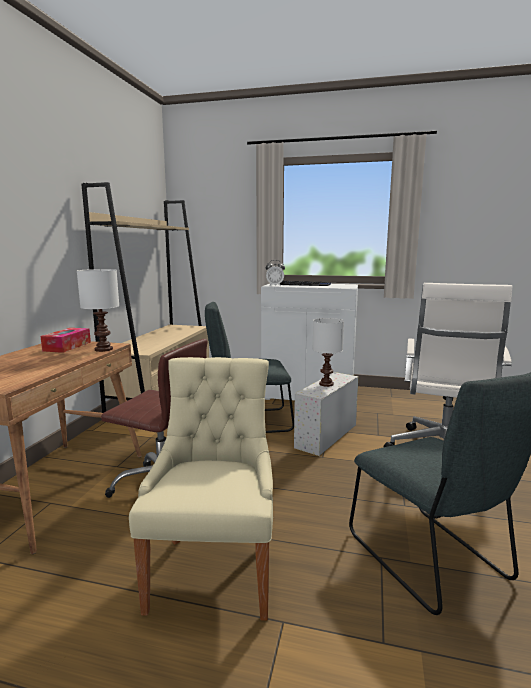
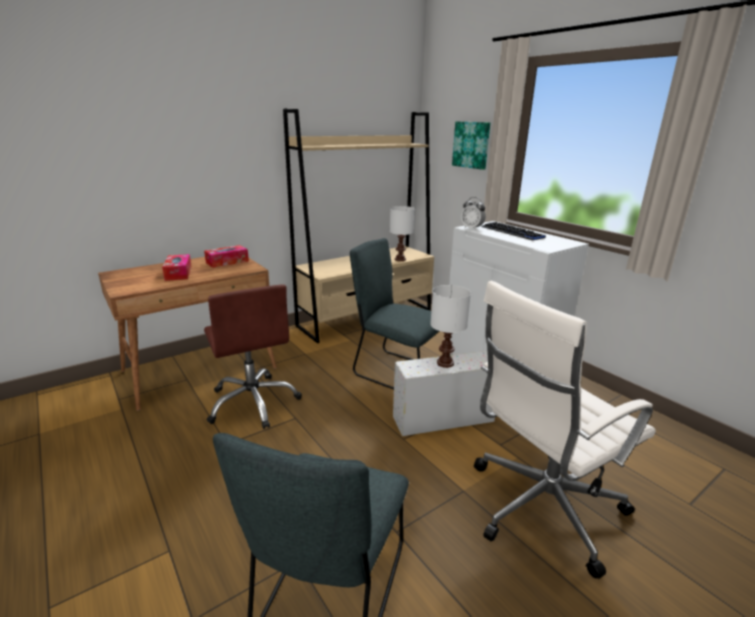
camera: 40 degrees right, 10 degrees up
(34, 362) = (178, 273): none -> tissue box
(104, 349) = (239, 271): white table lamp -> white table lamp (400, 259)
(214, 571) = (190, 485): beige chair -> none
(230, 226) = (471, 145): none -> picture

